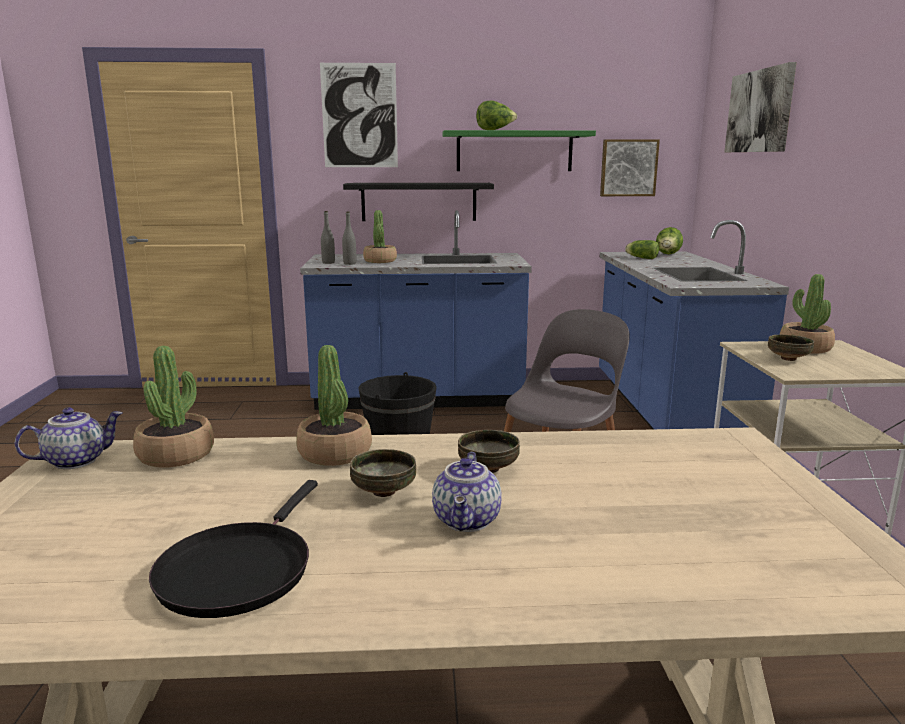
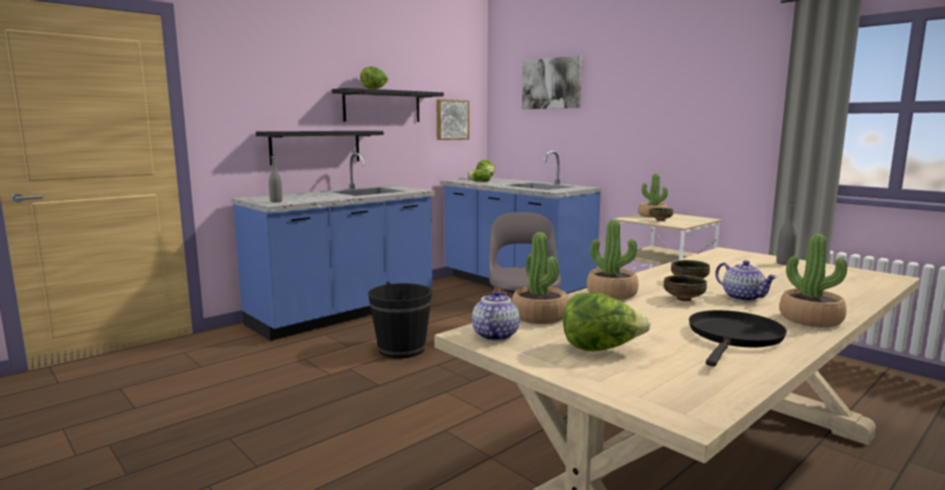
camera: 40 degrees left, 5 degrees down
(83, 516) = (601, 349): none -> lettuce
(238, 570) = (734, 337): black frying pan -> black frying pan turned 120 degrees counterclockwise
(349, 263) = (297, 200): grey bottle -> grey bottle (784, 263)
(359, 116) = (265, 72): picture -> none
(380, 261) = (315, 197): potted plant -> potted plant (810, 319)
(514, 151) = (382, 106): green shelf -> black shelf

